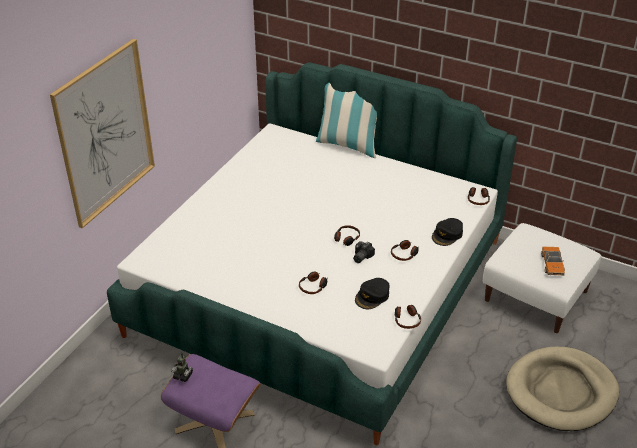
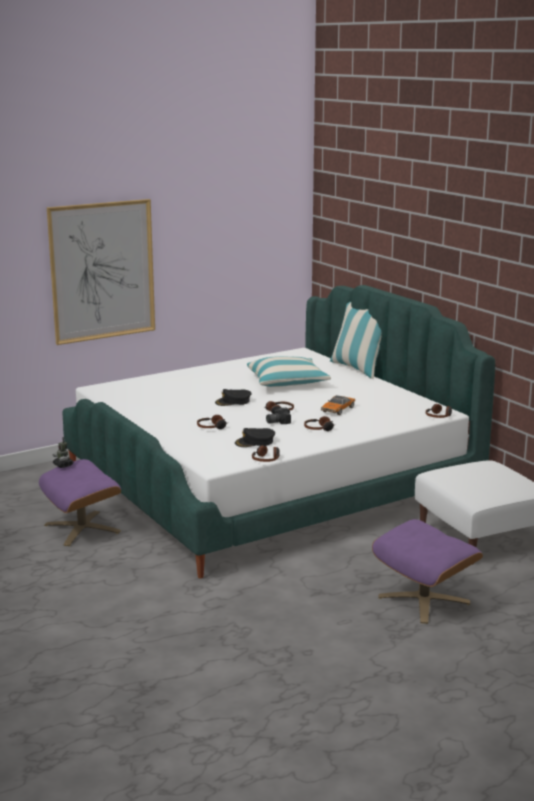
camera: 30 degrees right, 20 degrees down
(309, 188) = (287, 382): none -> pillow
(447, 235) = (376, 427): black cap -> black cap (233, 402)
(552, 265) = (483, 486): toy car -> toy car (337, 410)
(561, 392) = (424, 599): beige dog bed -> purple ottoman

